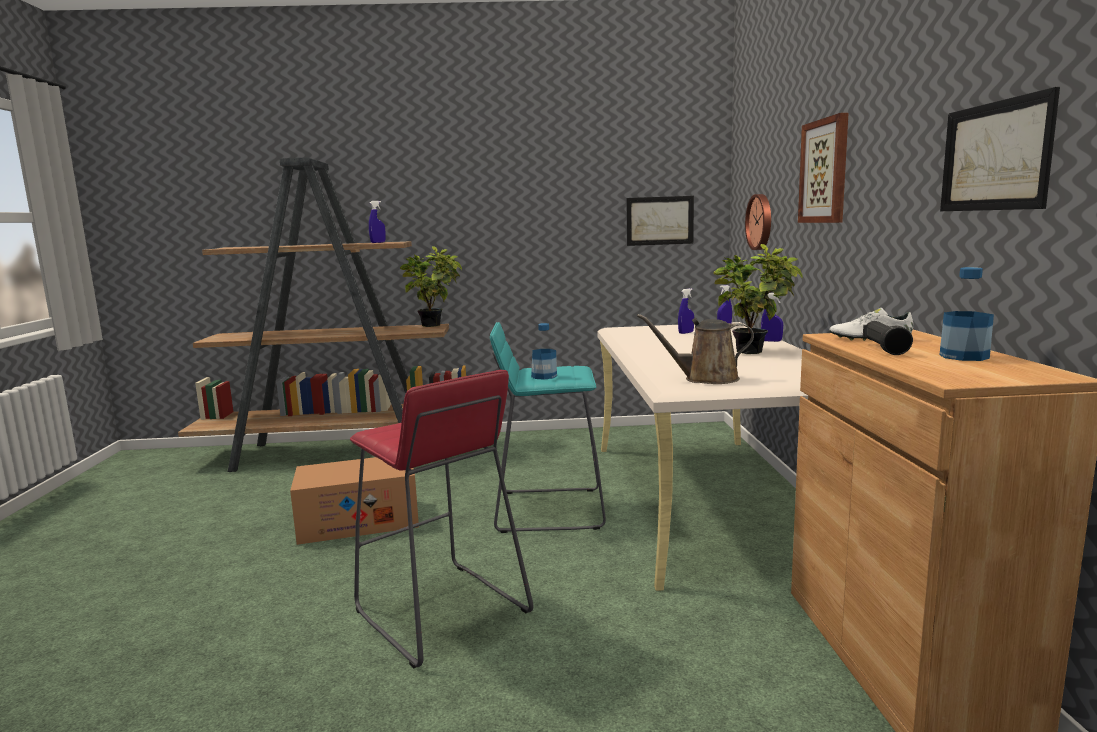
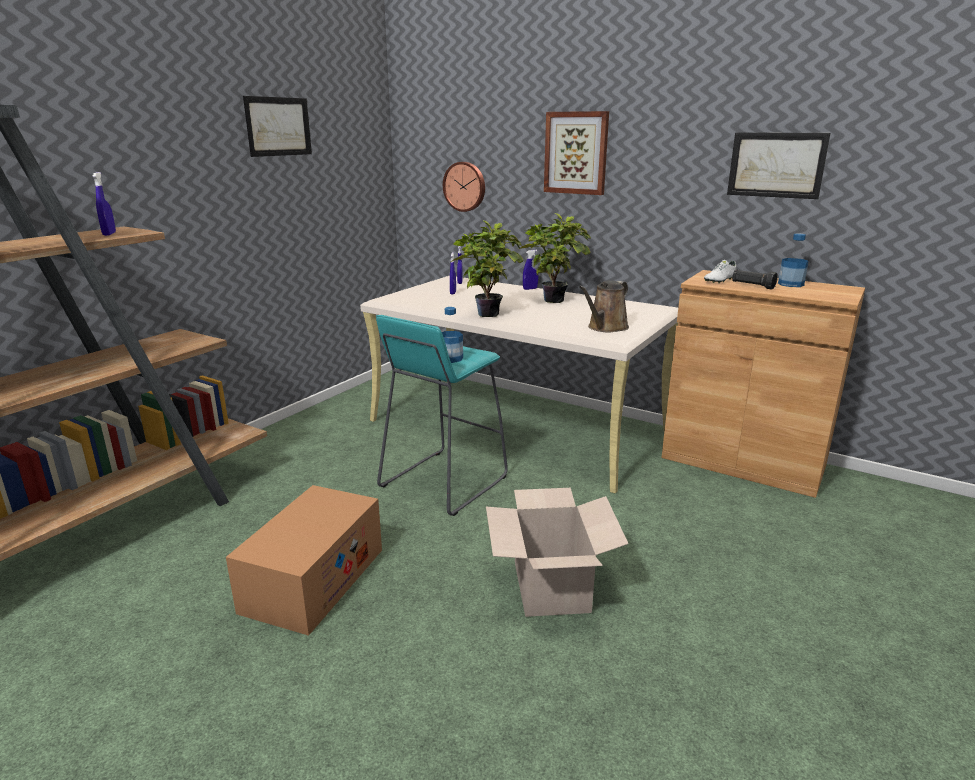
camera: 55 degrees left, 10 degrees up
(436, 325) = (177, 334): potted plant -> potted plant (487, 313)
(441, 612) = (552, 587): red stool -> cardboard box
(659, 220) = (348, 183): picture -> picture (278, 126)

